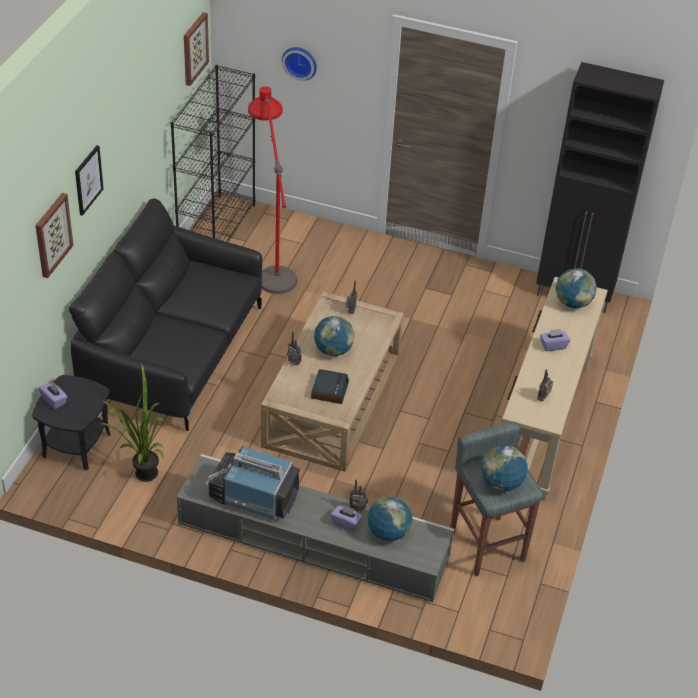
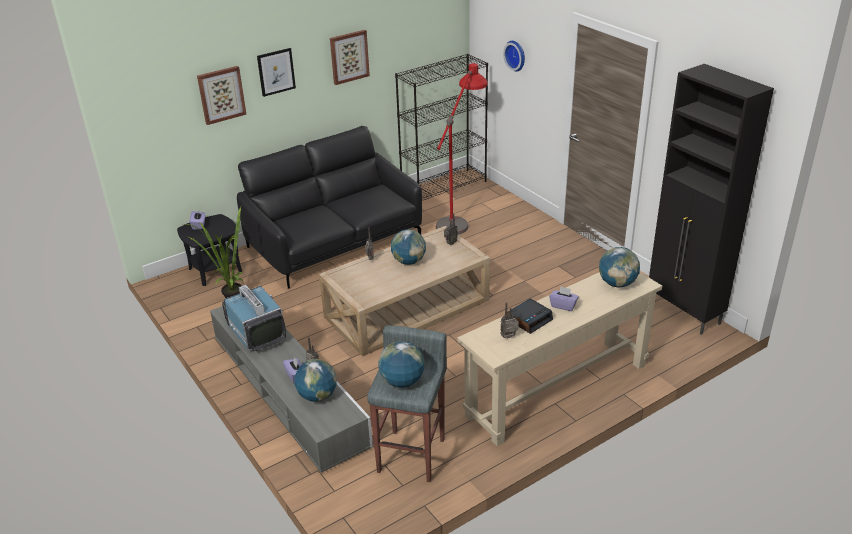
camera: 40 degrees right, 10 degrees down
(194, 48) = (441, 29): picture -> picture (349, 56)
(329, 390) = (376, 283): alarm clock -> alarm clock (529, 319)

